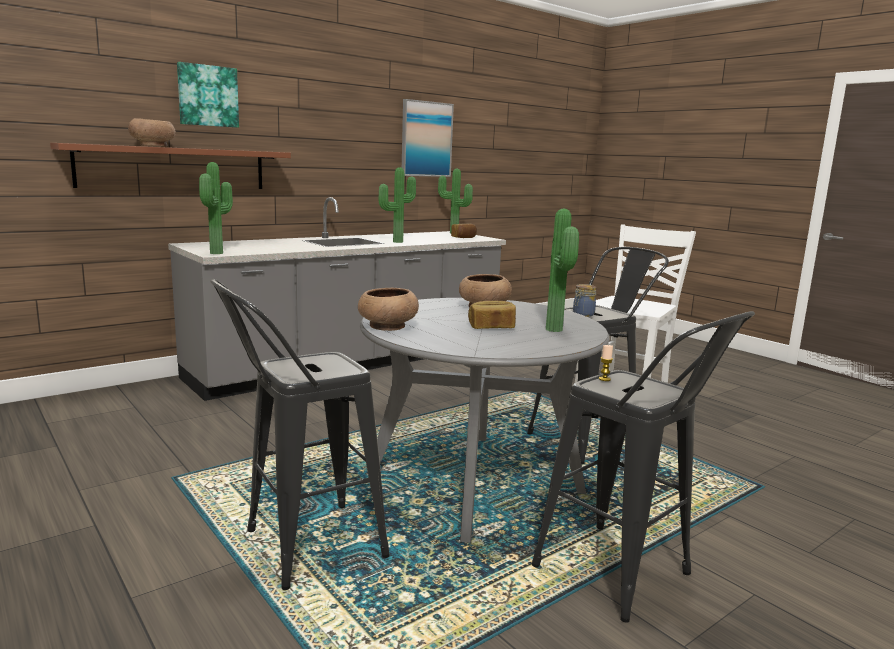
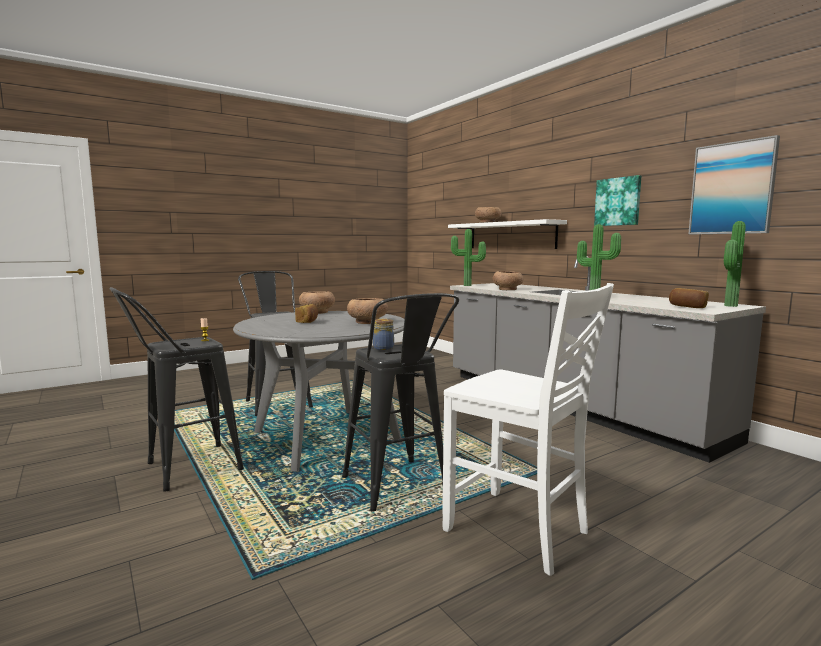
camera: 95 degrees right, 5 degrees down
(174, 168) = (511, 235): brown shelf -> white shelf
(207, 96) = (530, 186): picture -> picture (618, 201)
(295, 248) = (507, 289): none -> brown bowl
(557, 329) = (294, 329): potted plant -> none

